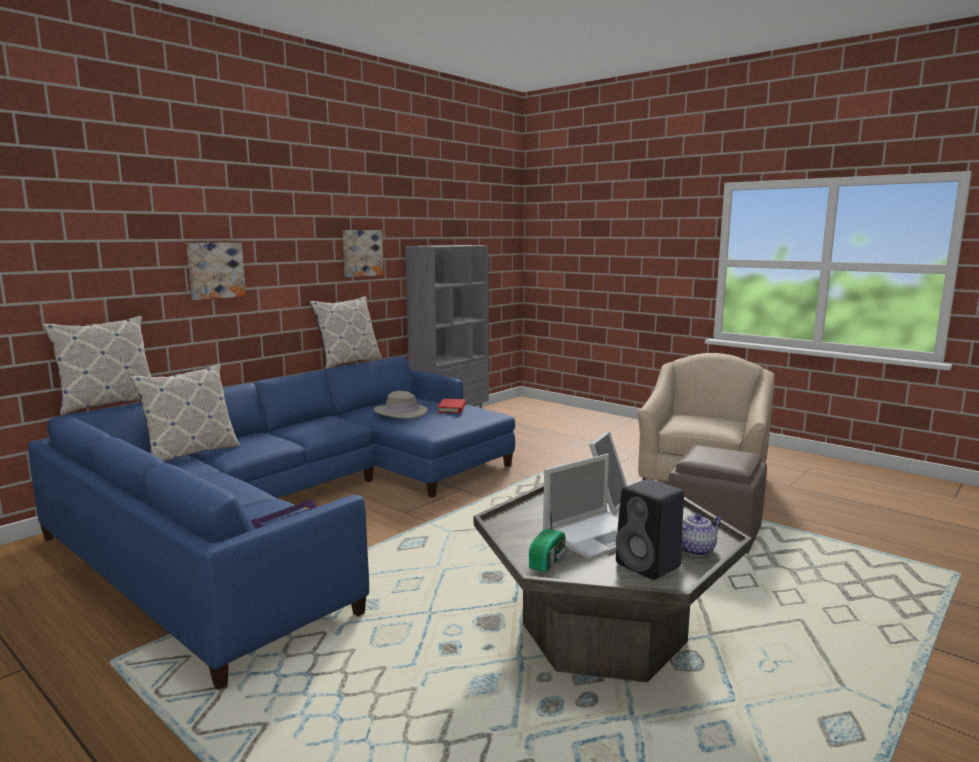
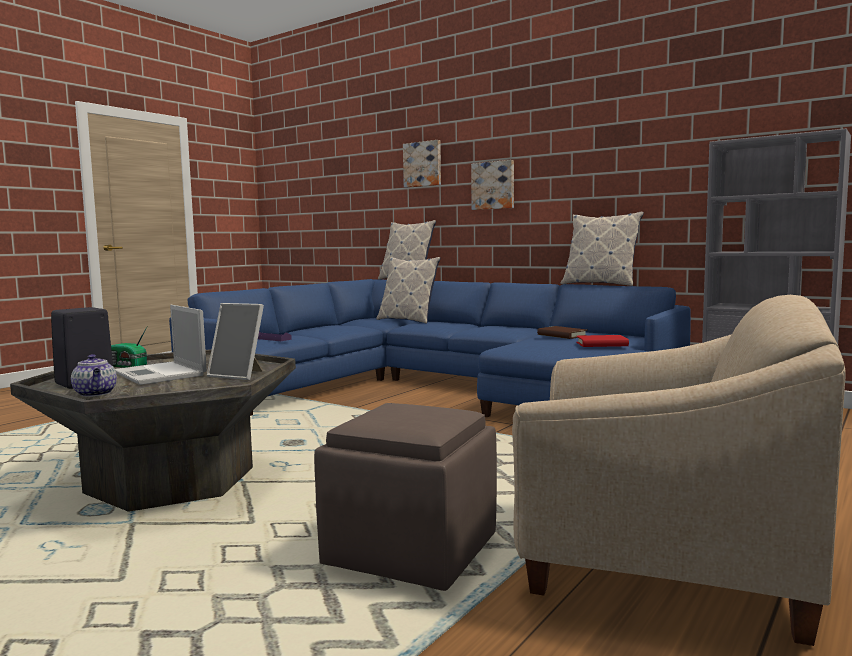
camera: 85 degrees right, 5 degrees down
(361, 253) = (651, 161): picture -> picture (423, 164)
(400, 412) = (562, 335): beige hat -> brown book

